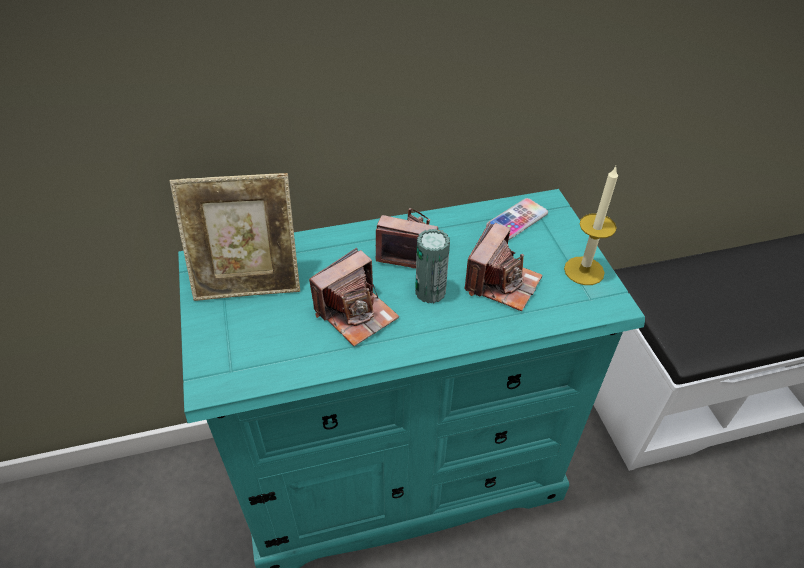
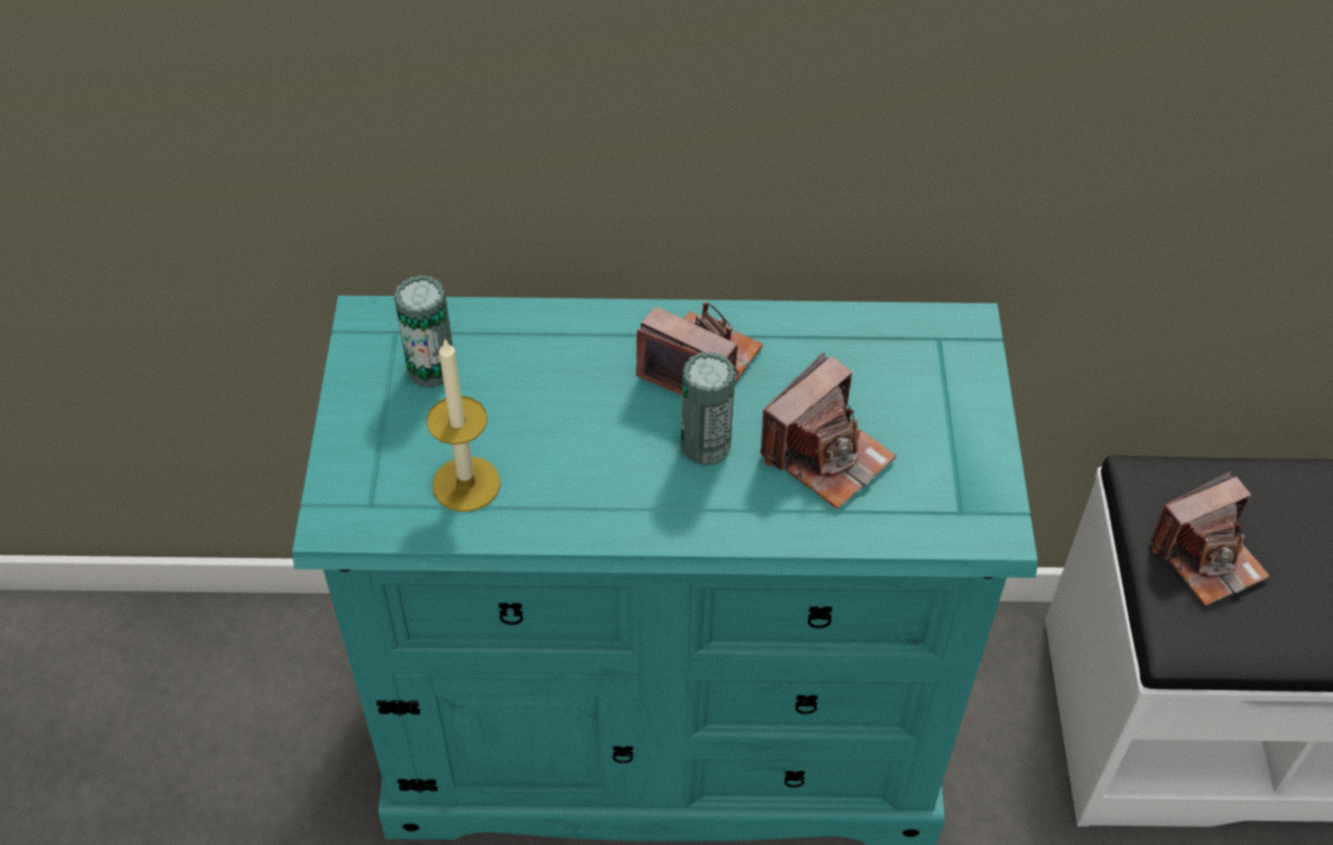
camera: 15 degrees right, 5 degrees up
(249, 281) = (431, 369): picture frame -> can
(356, 313) = (578, 456): camera -> camera (1207, 558)
(517, 220) = (898, 348): phone -> none
(584, 271) = (971, 462): candle -> candle (466, 484)

